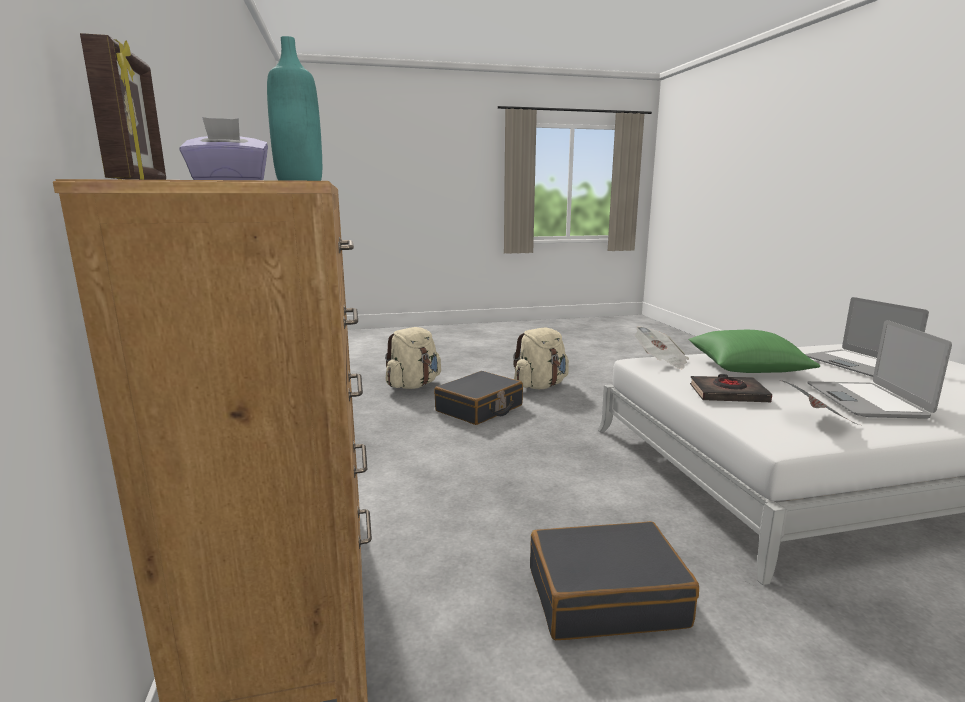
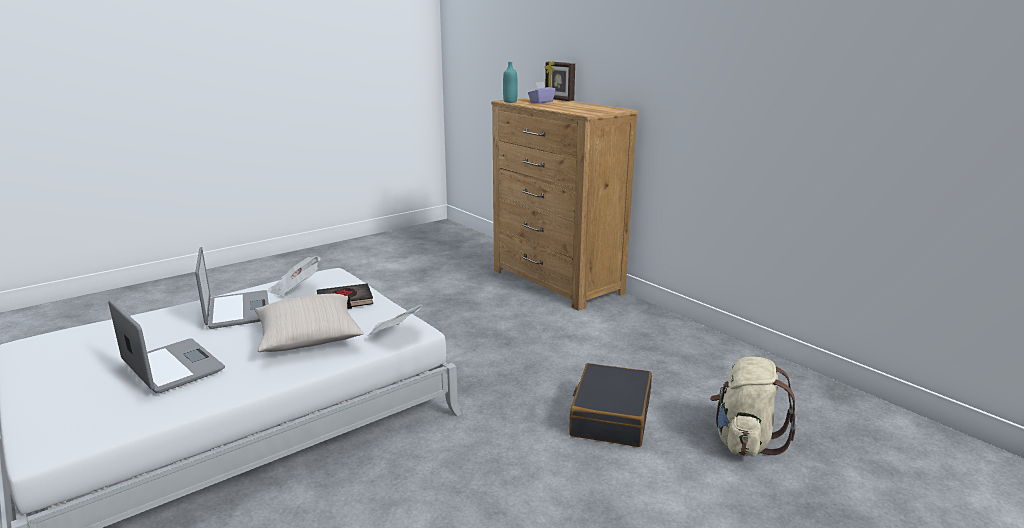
camera: 155 degrees right, 5 degrees up
(540, 386) = (581, 493): beige backpack -> none
(605, 596) = (425, 306): black suitcase -> none
(746, 368) = (308, 338): green pillow -> beige pillow

